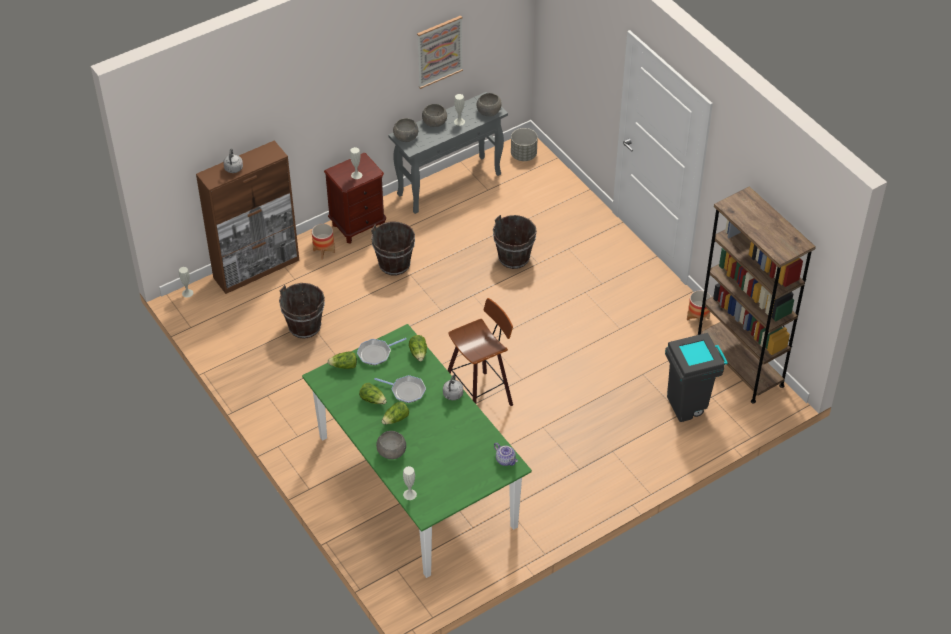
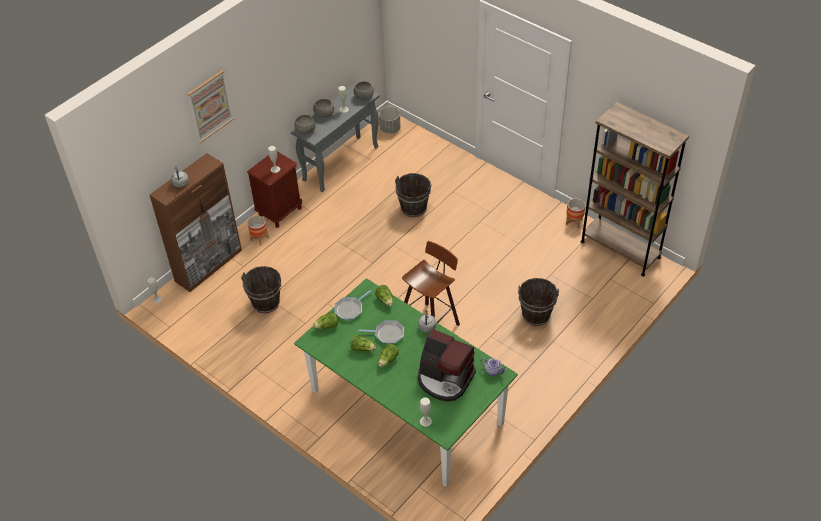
camera: 15 degrees left, 0 degrees up
(392, 451) = (396, 388): grey bowl -> none
(394, 264) = (321, 235): brown bucket -> brown bucket (536, 315)
(439, 51) = (319, 54): picture -> picture (210, 106)
(449, 455) = (445, 379): none -> coffee machine
(689, 405) = (596, 290): grey trash can -> none

